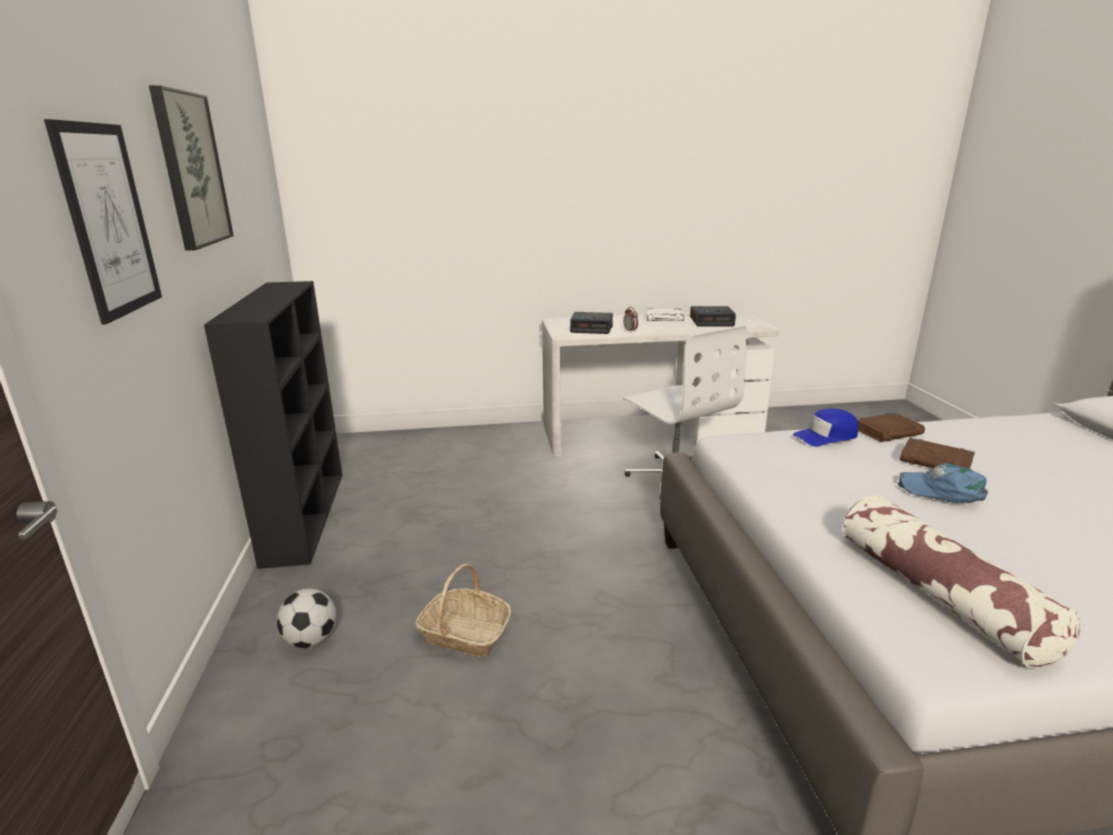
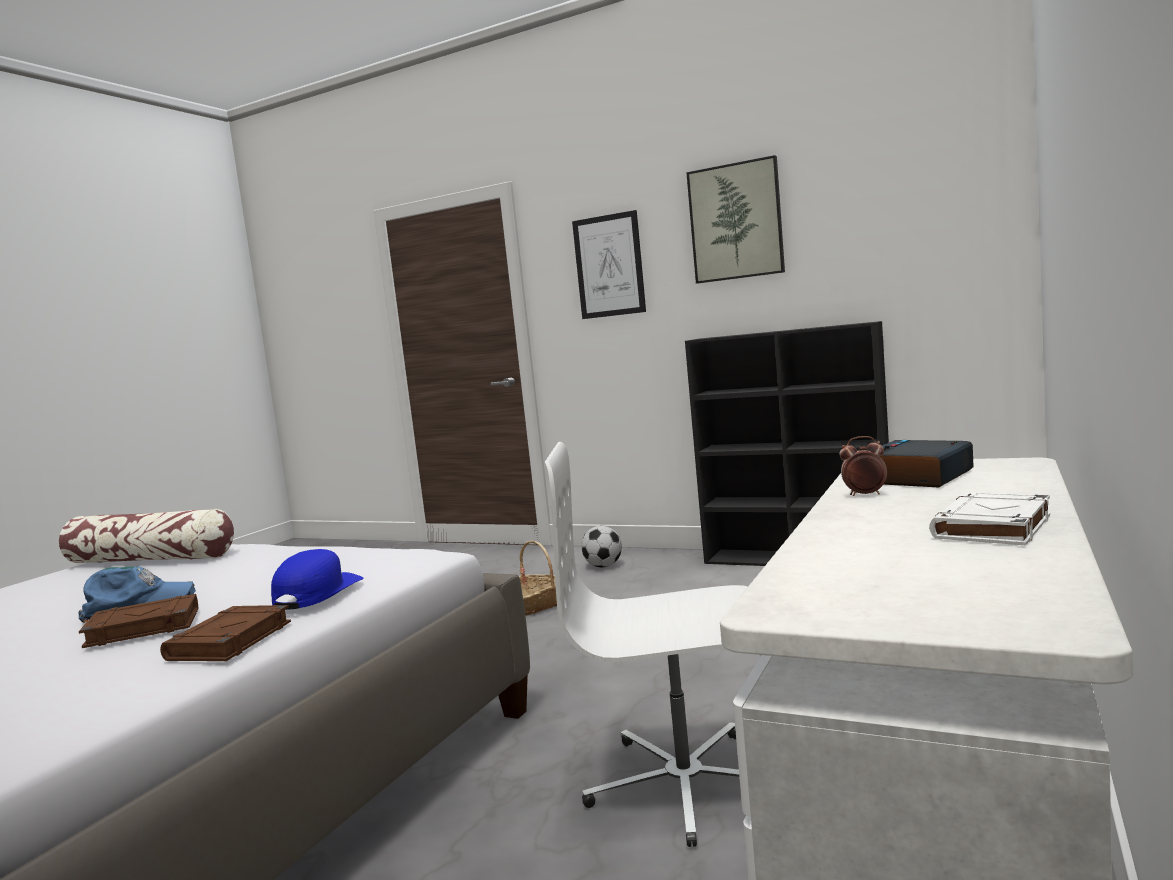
camera: 125 degrees right, 15 degrees down
(712, 321) = (903, 565): alarm clock -> none

